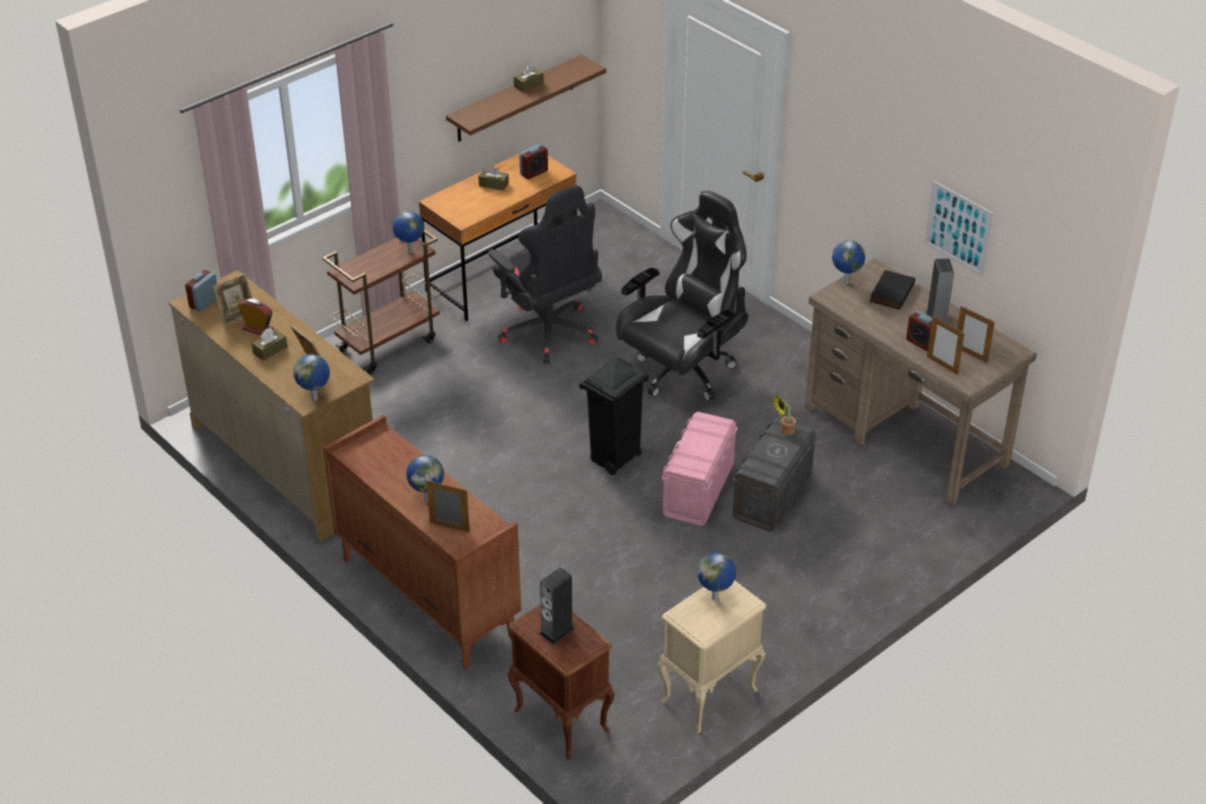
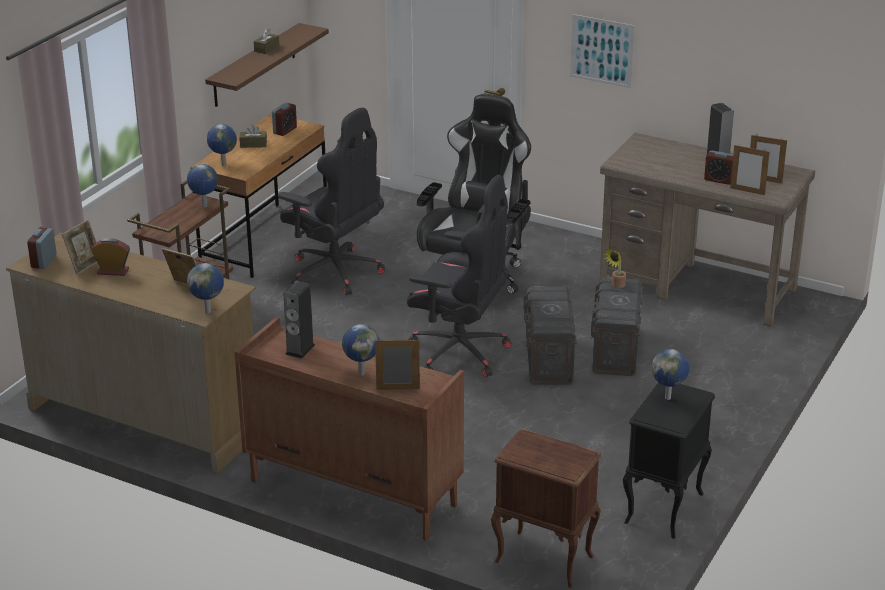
camera: 20 degrees left, 10 degrees down
(270, 350) = (137, 284): brown tissue box -> none
(557, 631) = (544, 453): speaker -> speaker (300, 349)
(614, 459) = (457, 352): black trash can -> black office chair
(698, 491) = (548, 360): pink storage box -> grey storage box
(709, 696) = (664, 509): beige nightstand -> black nightstand
(845, 282) = (623, 152): globe -> globe (223, 165)
(890, 292) = (666, 151): black book -> none
(958, 228) = (721, 76): picture -> picture (602, 51)

